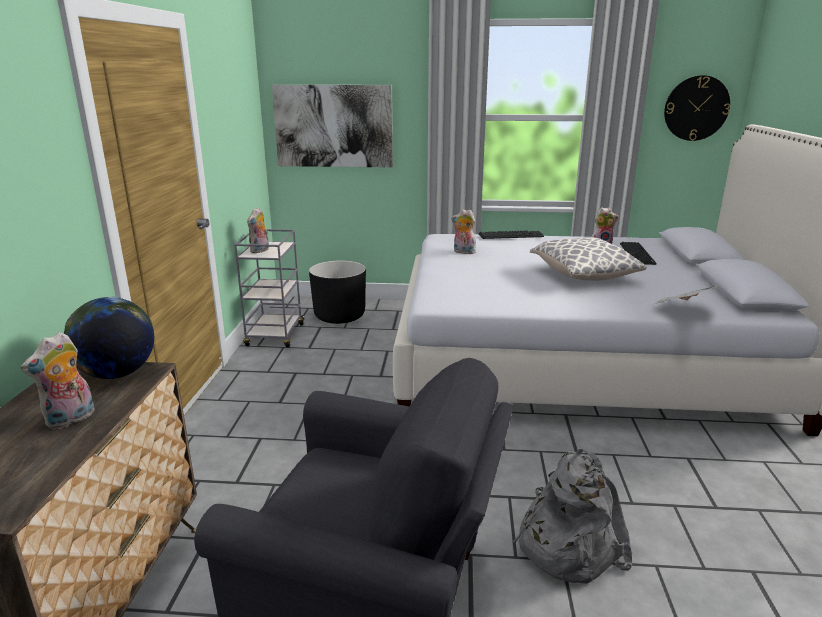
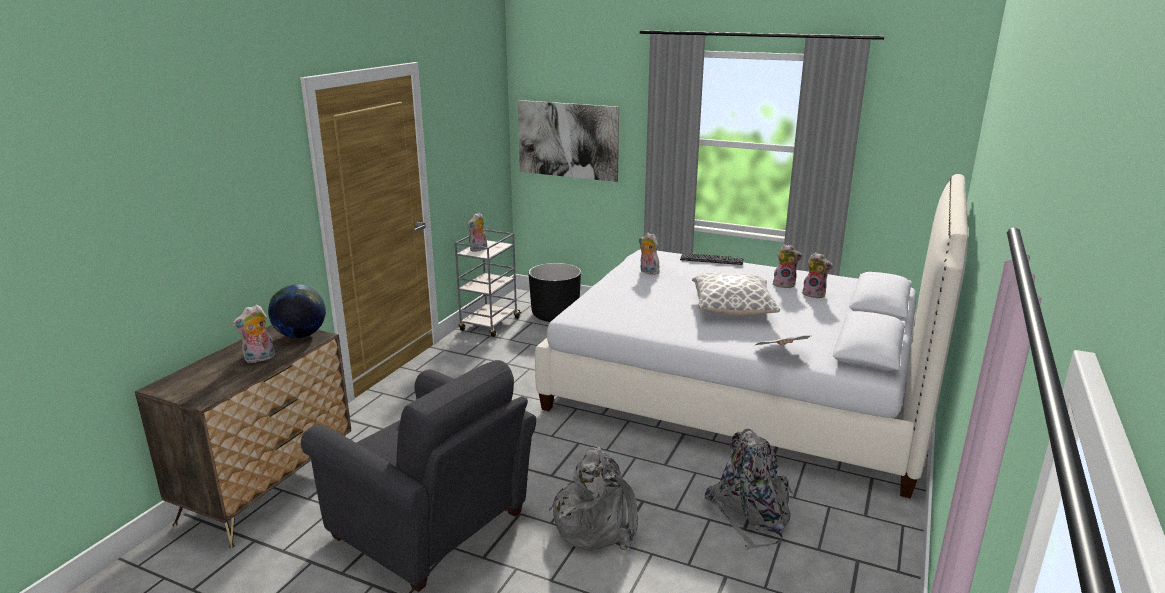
camera: 20 degrees right, 0 degrees up
(637, 254) = (815, 294): keyboard -> plush toy
(696, 108) = (919, 148): wall clock -> none
(706, 488) = (751, 514): none -> grey backpack

